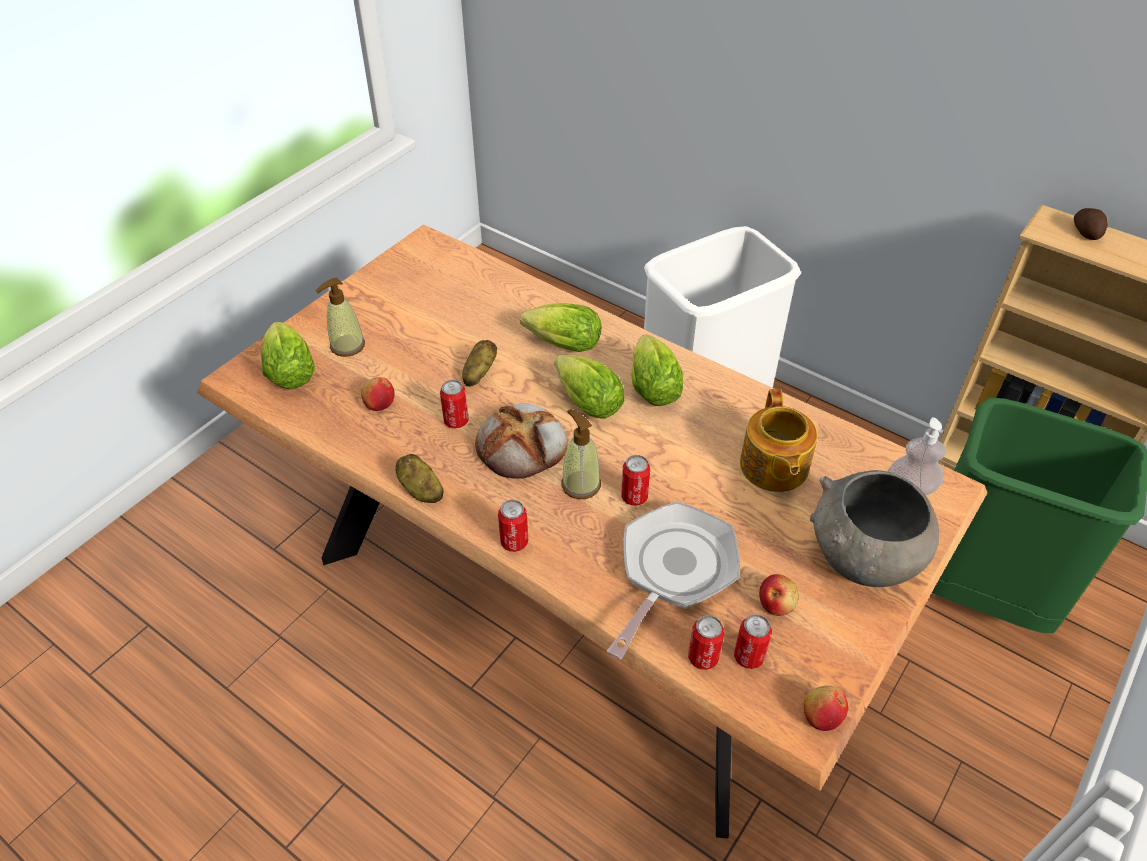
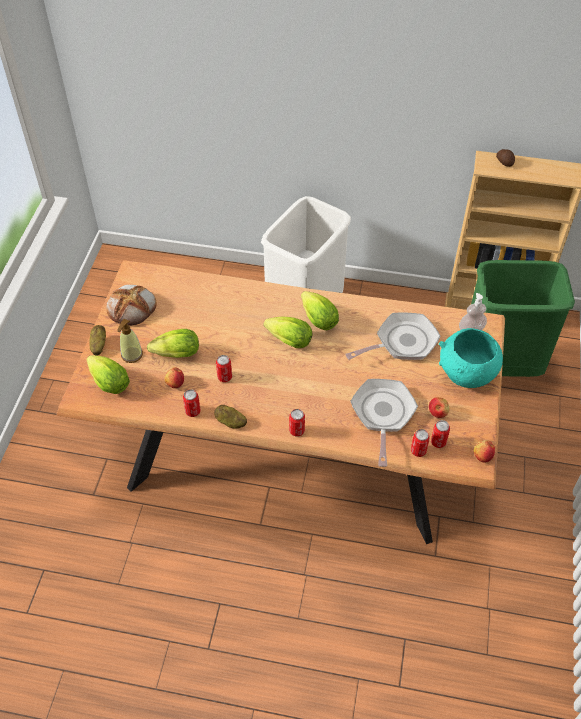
camera: 25 degrees left, 5 degrees up
(479, 373) = (219, 344): potato -> potato (98, 345)
(522, 446) = (269, 378): bread -> bread (132, 307)
(560, 344) = (253, 311): lettuce -> lettuce (174, 354)
(580, 484) = (312, 387): soap dispenser -> none
(634, 497) = (342, 384): can -> can (192, 411)
(773, 467) = (402, 342): teapot -> frying pan
(863, 560) = (466, 375): grey bowl -> turquoise bowl

